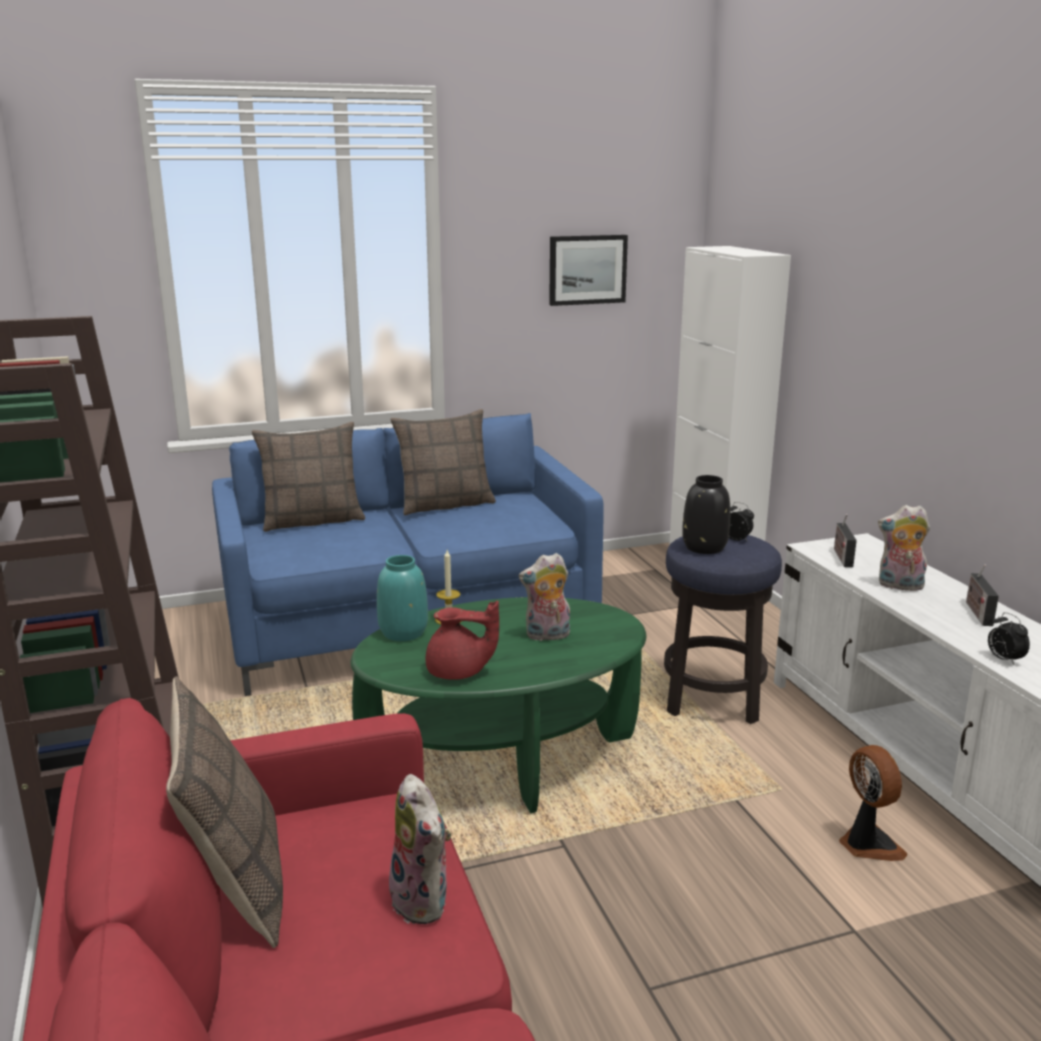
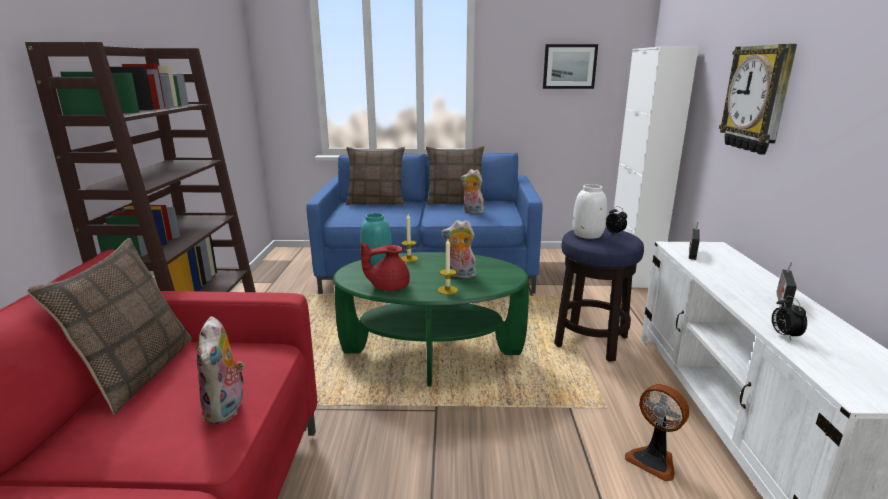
camera: 20 degrees right, 0 degrees up
(459, 672) = (388, 286): red teapot -> red teapot turned 135 degrees clockwise
(549, 663) = (447, 290): none -> candle
(705, 547) = (588, 235): black vase -> white vase
(867, 844) = (653, 460): fan -> fan turned 135 degrees clockwise
(896, 344) = (758, 99): none -> wall clock
(899, 586) = (725, 275): plush toy -> plush toy (472, 211)

